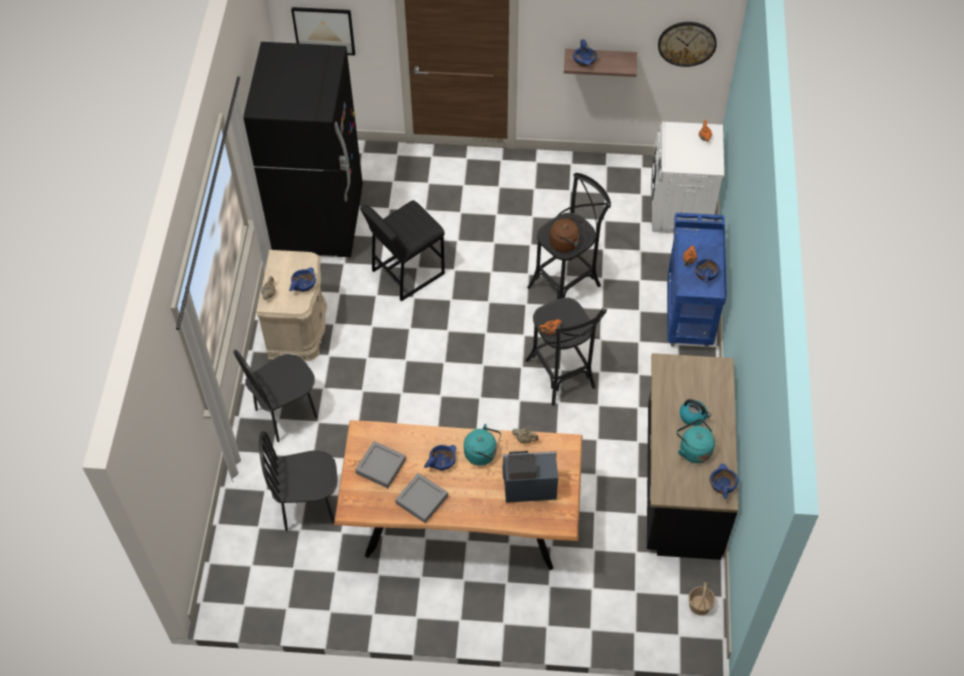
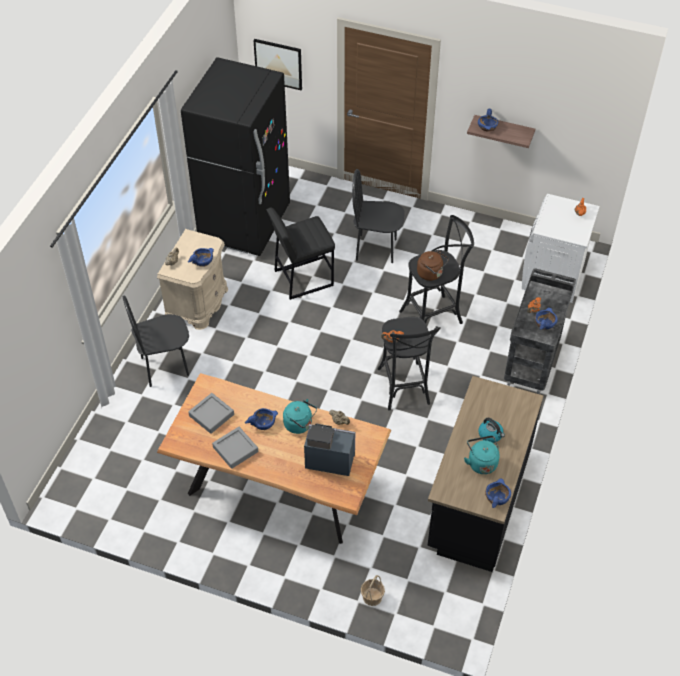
camera: 15 degrees right, 5 degrees down
(308, 506) = (156, 443): black chair -> black chair (376, 249)
(687, 43) = (579, 128): wall clock -> none
(688, 311) = (532, 360): blue cart -> black cart
(699, 605) = (460, 606): basket -> basket (372, 597)

